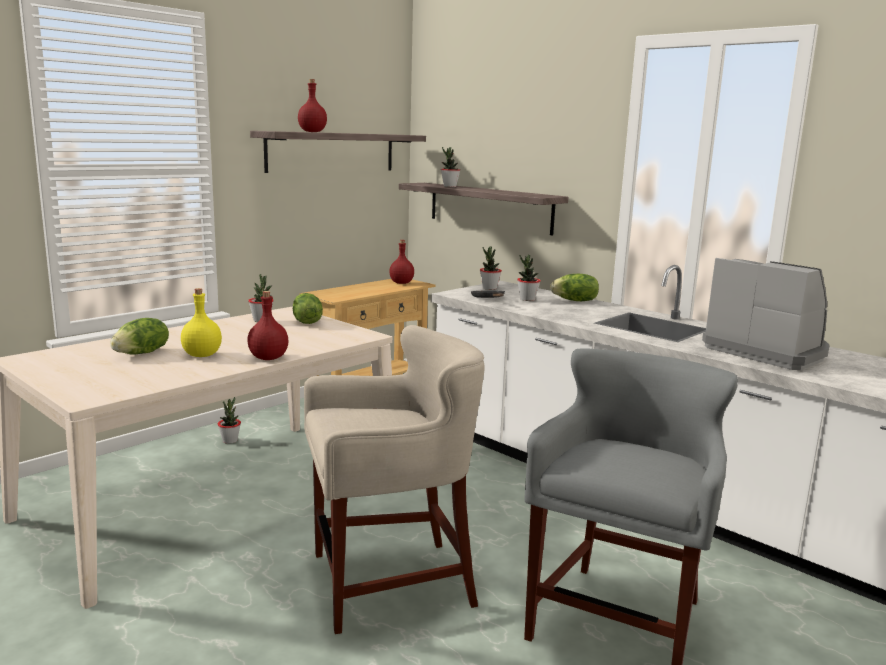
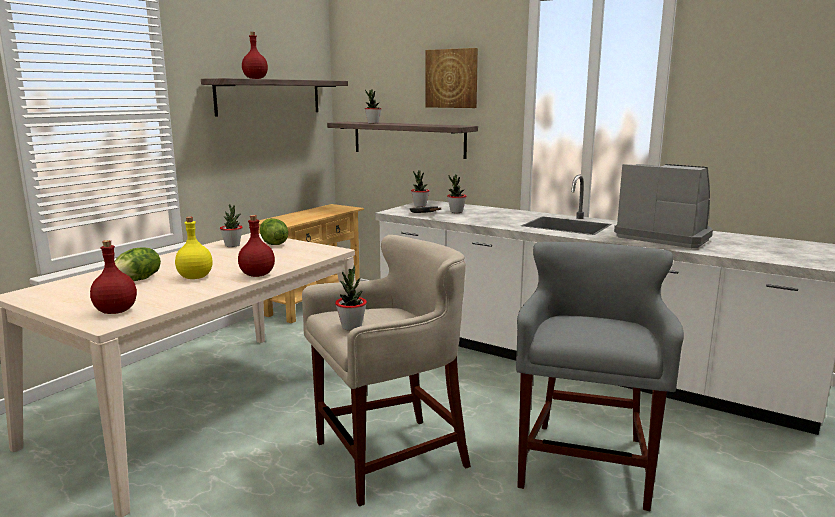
camera: 10 degrees left, 0 degrees up
(230, 440) = (205, 356): potted plant -> potted plant (351, 327)
(401, 283) = (334, 208): red bottle -> red bottle (115, 311)
(542, 138) = (452, 78): none -> picture
(575, 301) = (495, 210): lettuce -> none

